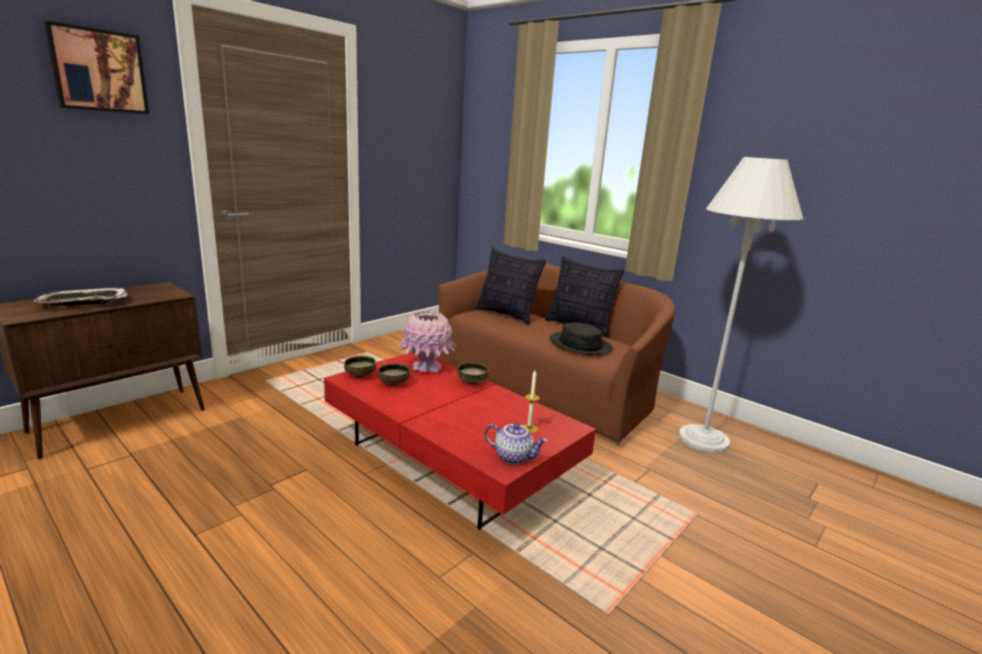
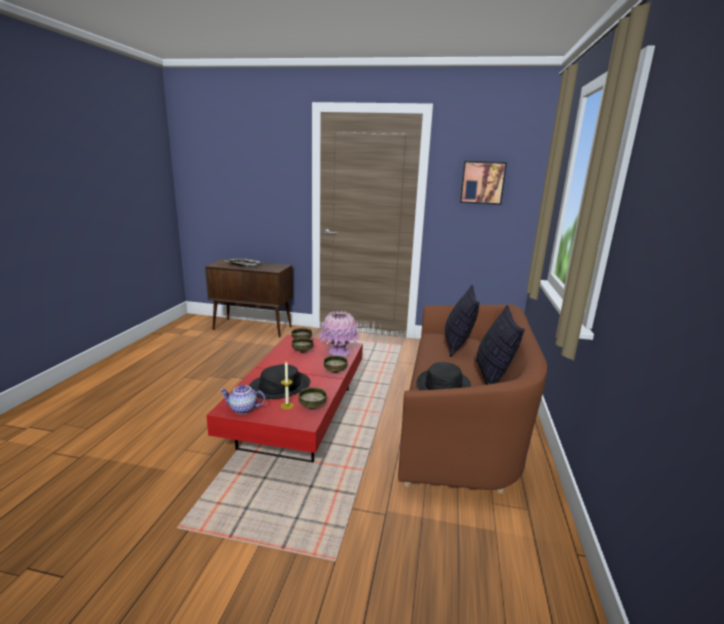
camera: 60 degrees right, 0 degrees up
(98, 71) = (274, 153): picture -> picture (482, 182)
(475, 420) = (279, 386): none -> black hat
(514, 457) = (243, 409): teapot -> teapot turned 105 degrees clockwise
(541, 415) = (312, 406): none -> bowl
(704, 439) = (494, 547): white floor lamp -> none

